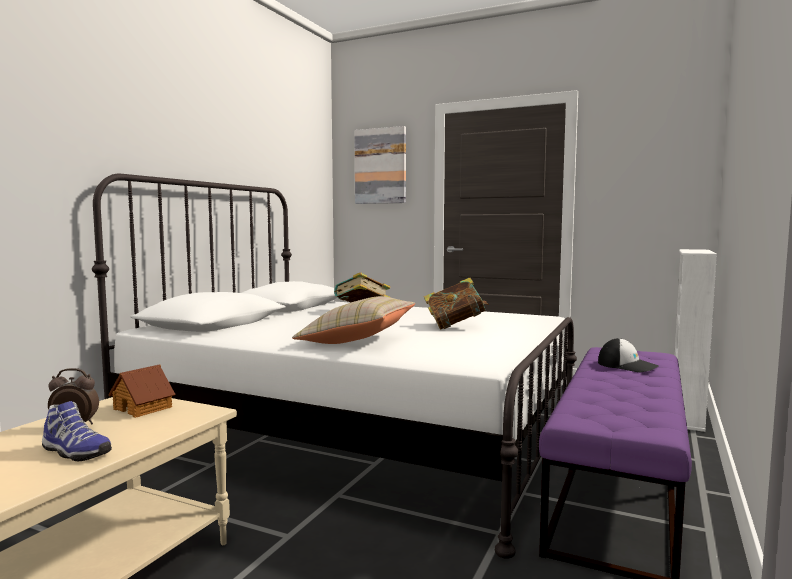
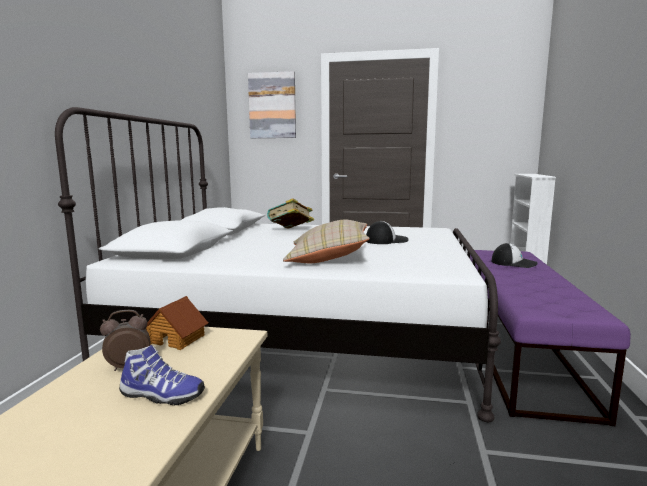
camera: 15 degrees left, 5 degrees up
(455, 326) = (386, 240): book -> cap

